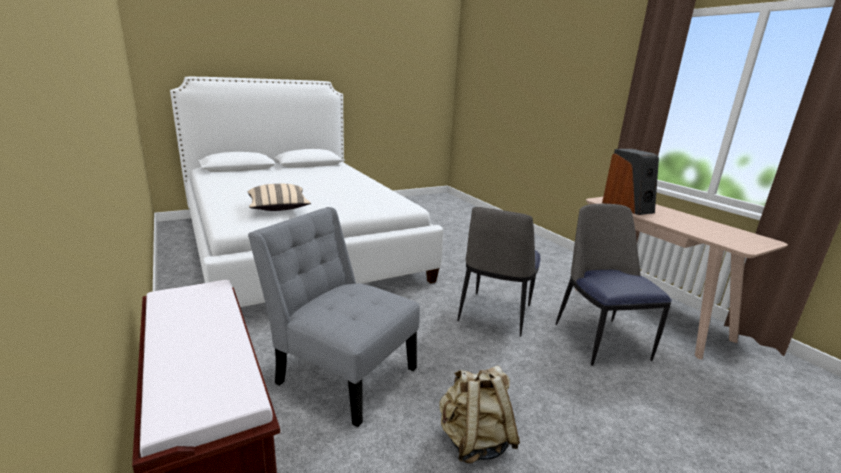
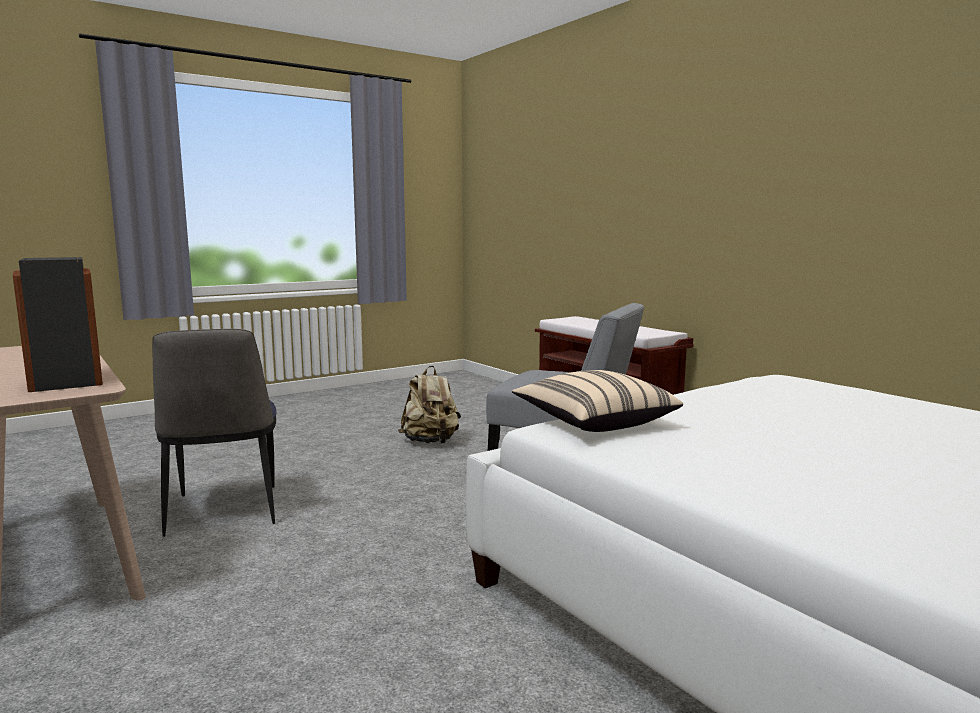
camera: 175 degrees right, 10 degrees down
(278, 208) = (788, 398): beige pillow -> beige pillow (594, 422)
(494, 314) = (370, 530): chair -> none

